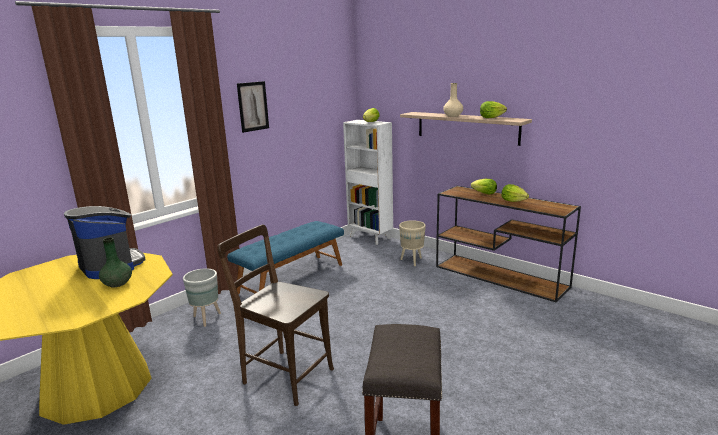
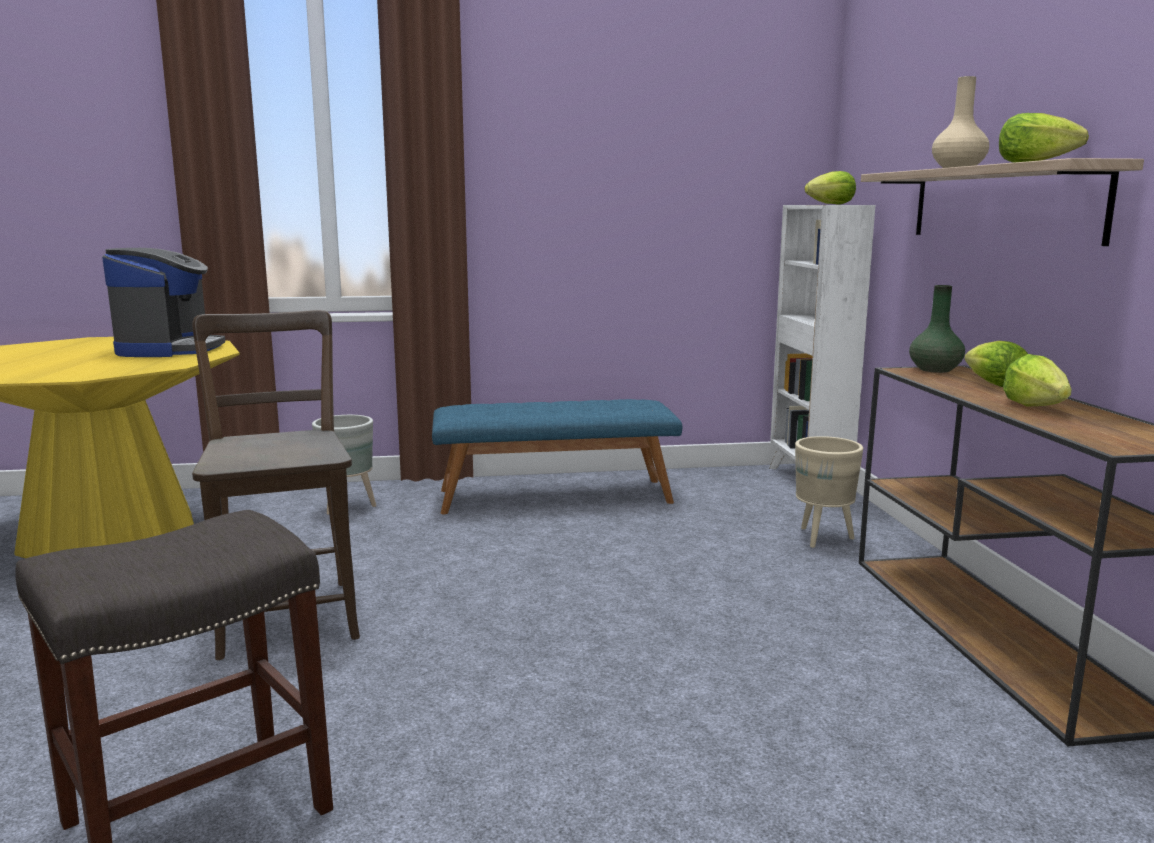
camera: 40 degrees right, 5 degrees down
(117, 284) = (116, 363): green vase -> green vase (935, 370)
(253, 106) = (548, 143): picture -> none

